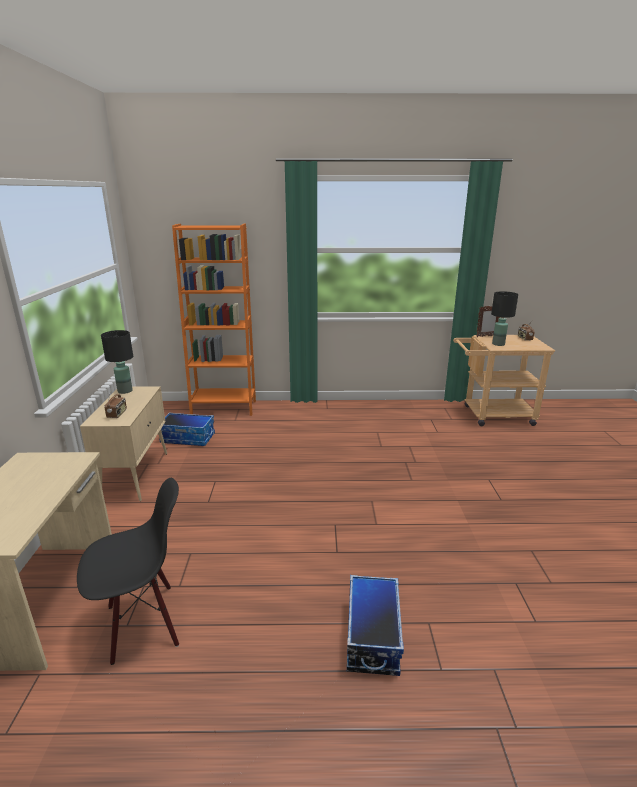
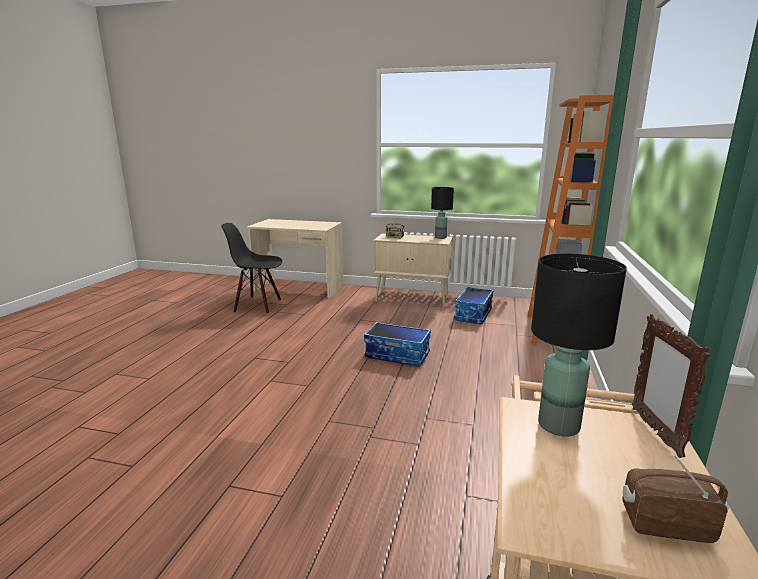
camera: 105 degrees right, 5 degrees down
(143, 623) = (258, 305): black chair -> black chair turned 105 degrees clockwise
(371, 636) = (169, 357): storage box -> storage box (398, 355)

